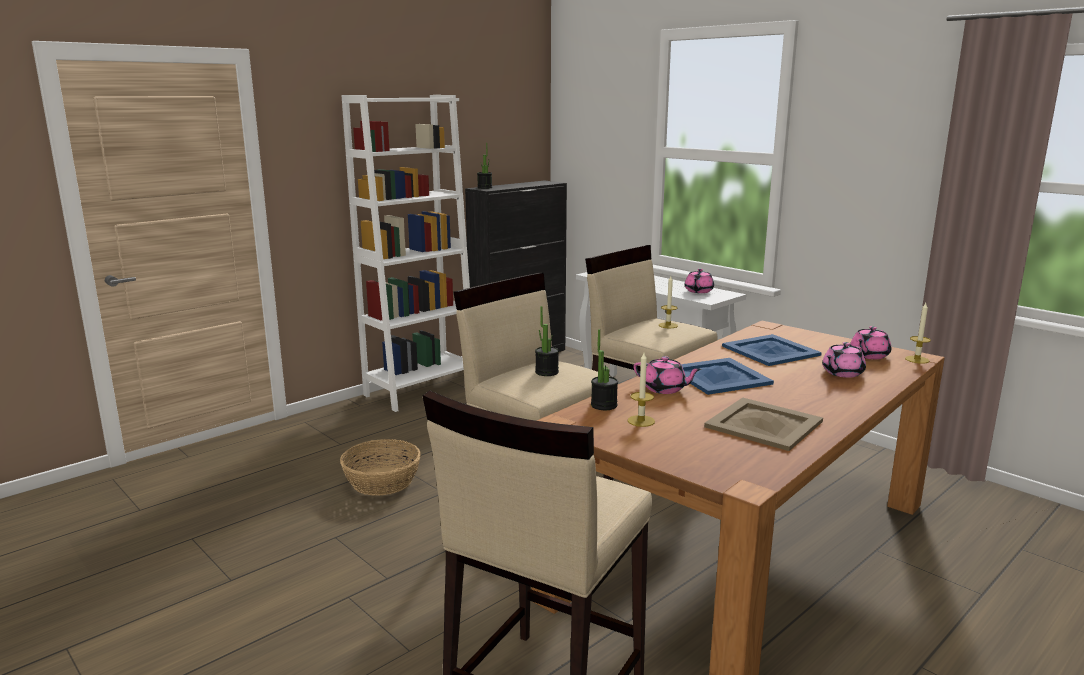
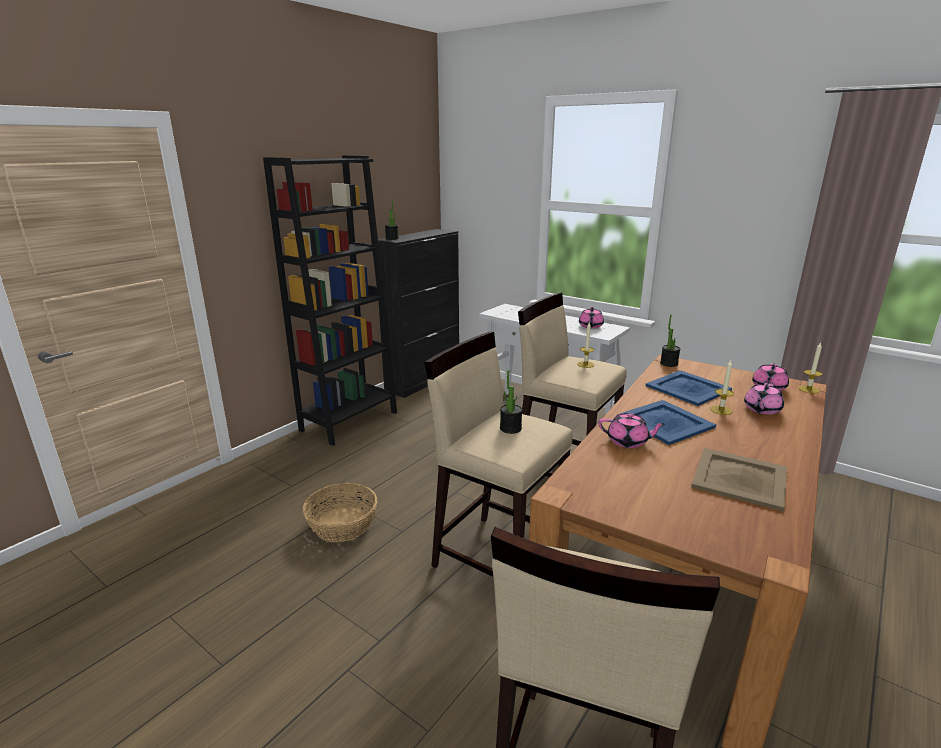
camera: 10 degrees left, 5 degrees up
(421, 391) = (349, 421): white bookcase -> black bookcase
(604, 405) = (586, 467): potted plant -> potted plant (669, 363)
(641, 421) = (631, 485): candle -> candle (721, 410)

